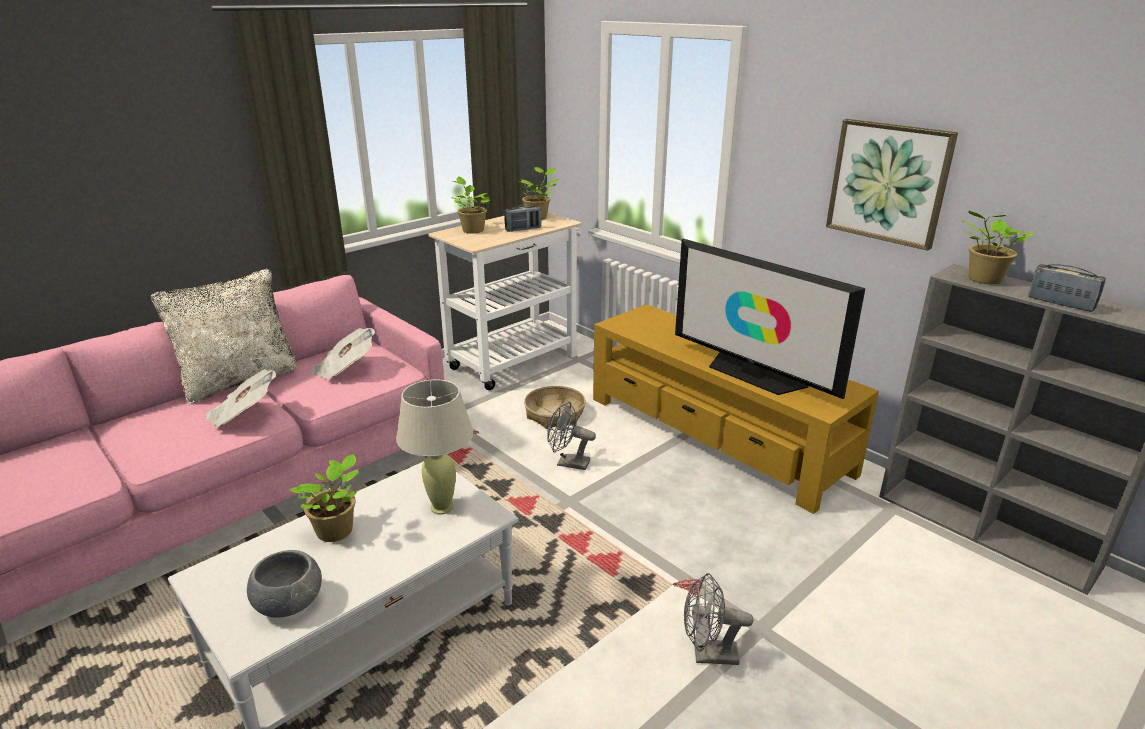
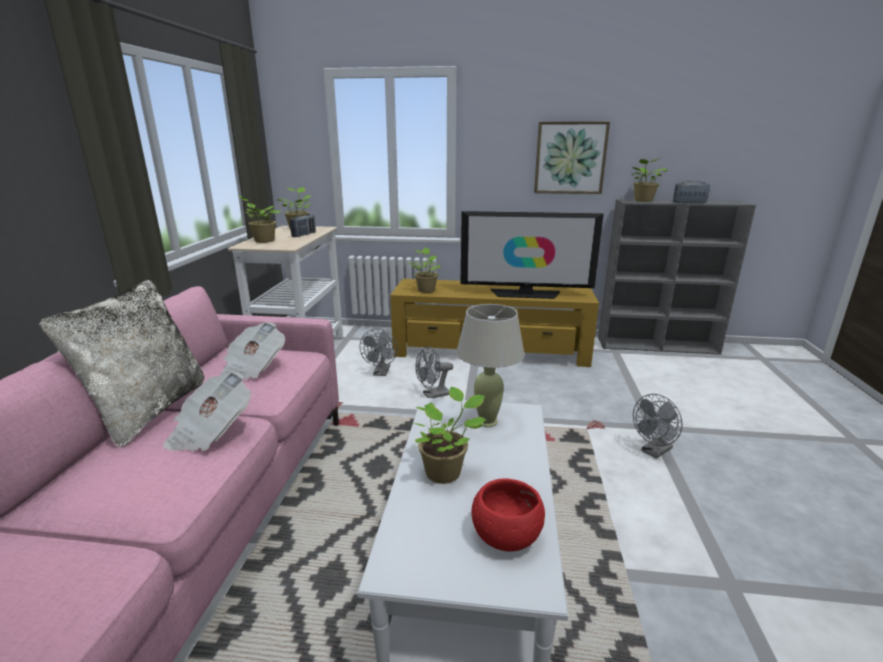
camera: 40 degrees left, 5 degrees down
(289, 603) = (506, 535): grey bowl -> red bowl
(555, 414) = (381, 373): basket -> grey fan
(643, 329) = (426, 290): none -> potted plant

